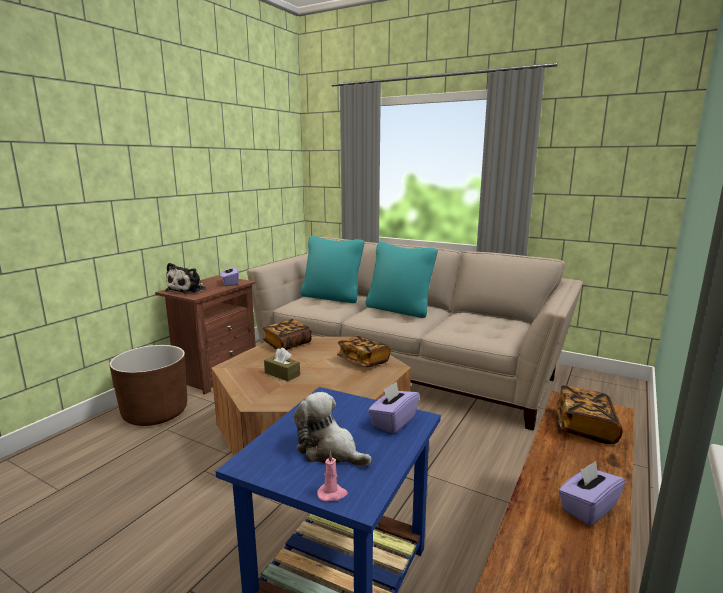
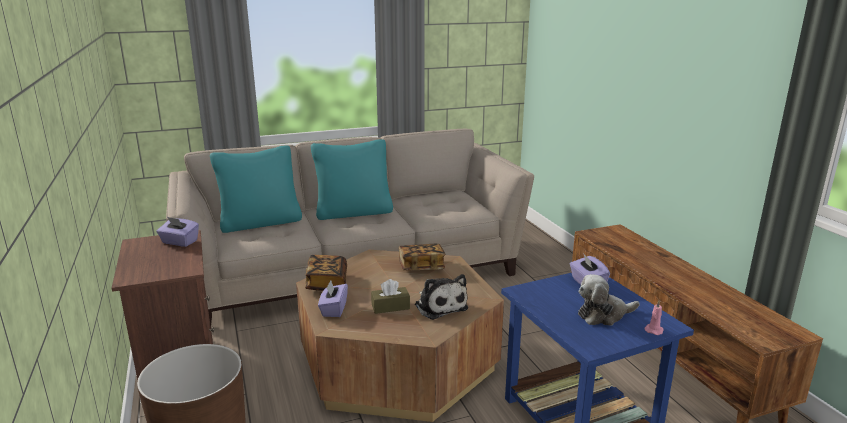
camera: 50 degrees left, 5 degrees up
(188, 289) = (150, 268): plush toy -> plush toy (439, 306)
(585, 427) = (625, 244): book -> none
(587, 508) = (695, 280): purple tissue box -> purple tissue box (333, 309)

